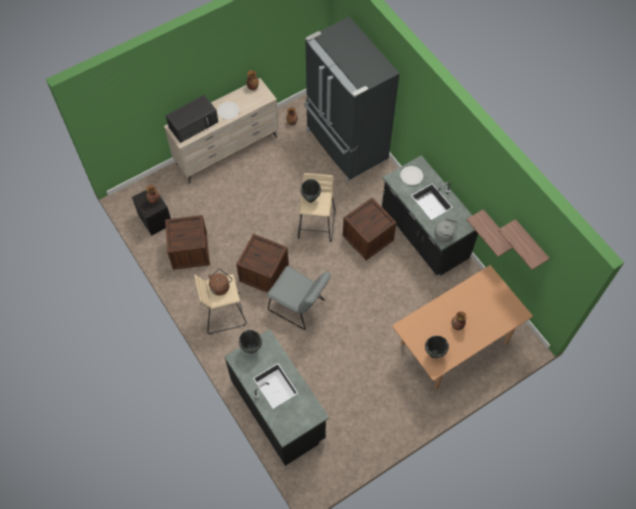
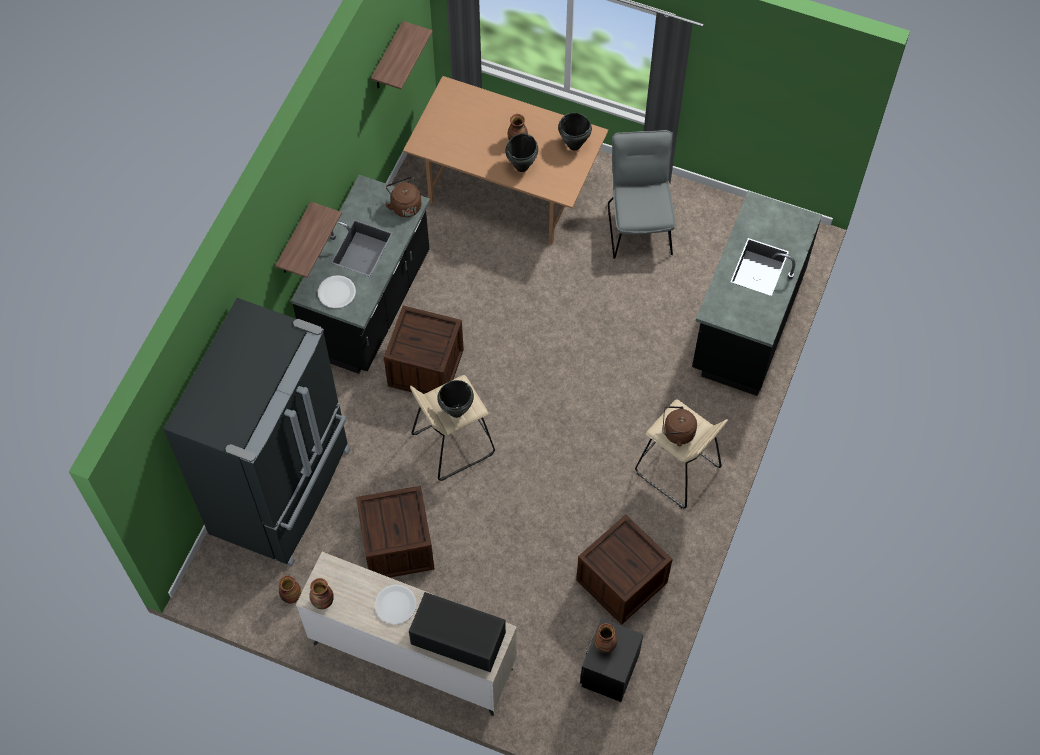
camera: 125 degrees left, 0 degrees up
(251, 349) = (738, 320): black cooking pot -> black cooking pot (522, 166)
(264, 272) = (578, 461): crate -> crate (397, 545)
(299, 307) = (594, 385): grey chair -> grey chair (639, 224)
(445, 235) = (405, 205): grey kettle -> brown kettle
(497, 232) = (367, 138): shelf -> shelf (294, 241)

